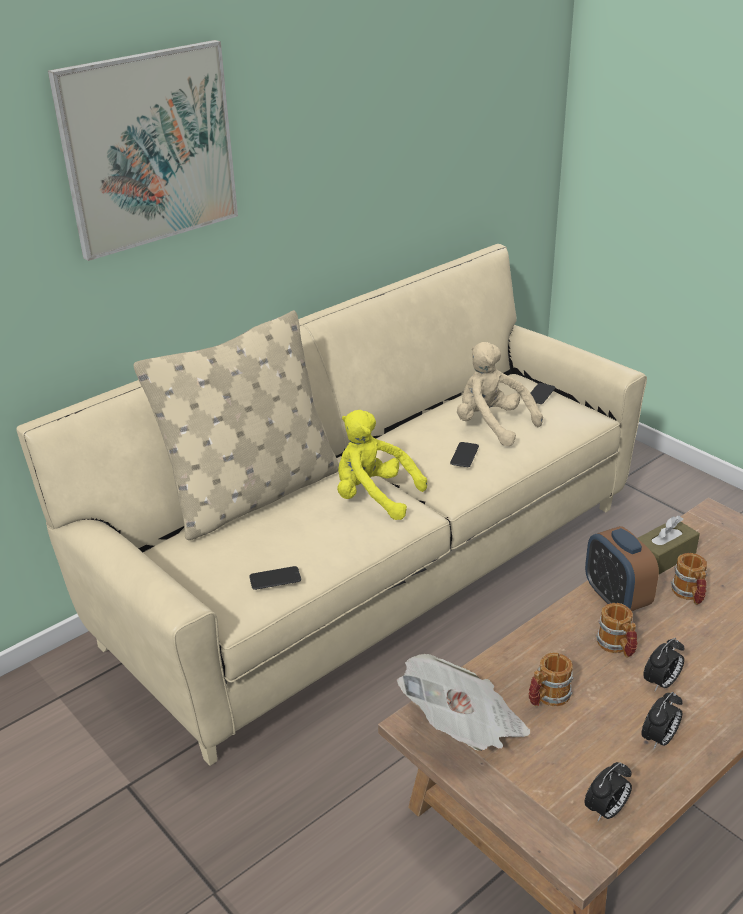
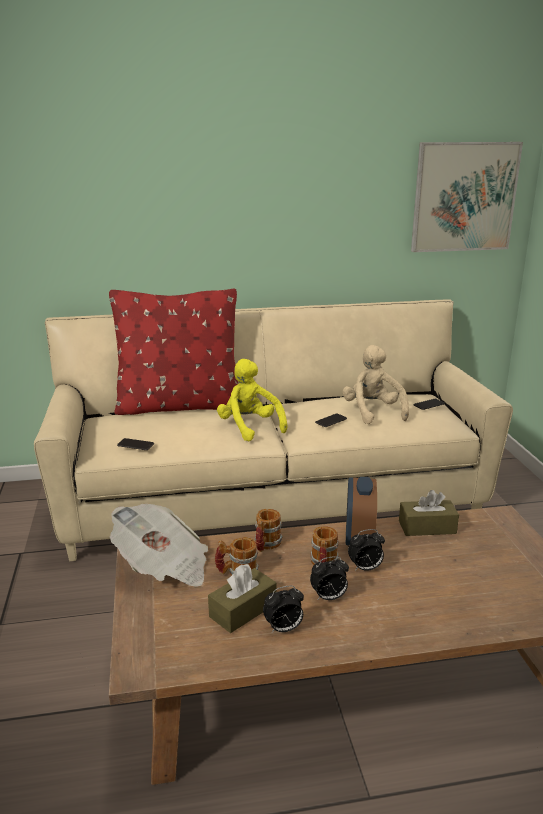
camera: 30 degrees right, 10 degrees down
(149, 149) = (160, 165): picture -> picture (464, 197)
(253, 495) = (179, 406): beige pillow -> red pillow
(600, 738) = (243, 610): none -> brown tissue box
(606, 811) = (191, 652): alarm clock -> alarm clock (365, 568)
(689, 595) = (419, 555): mug -> mug (266, 545)

